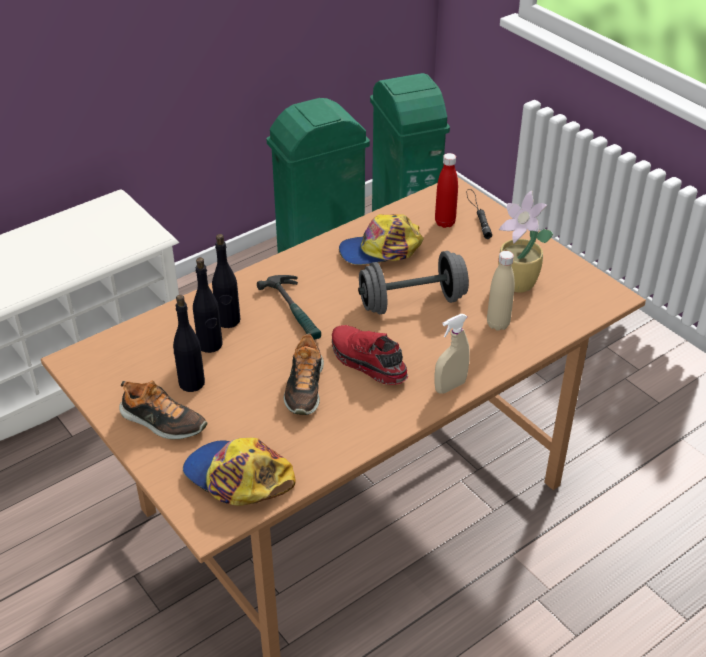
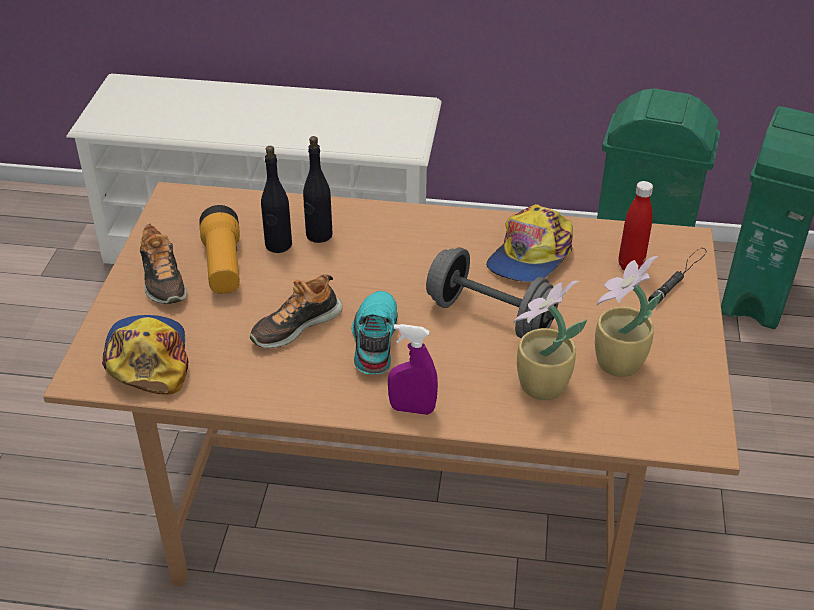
camera: 45 degrees right, 0 degrees up
(191, 383) = (223, 265): black bottle -> flashlight
(295, 311) = (380, 260): hammer -> none
(366, 362) = (373, 340): red shoe -> turquoise shoe
(381, 251) = (530, 255): cap -> cap turned 90 degrees counterclockwise
(450, 386) = (412, 409): beige spray bottle -> purple spray bottle
(498, 324) = (540, 387): beige bottle -> potted plant

